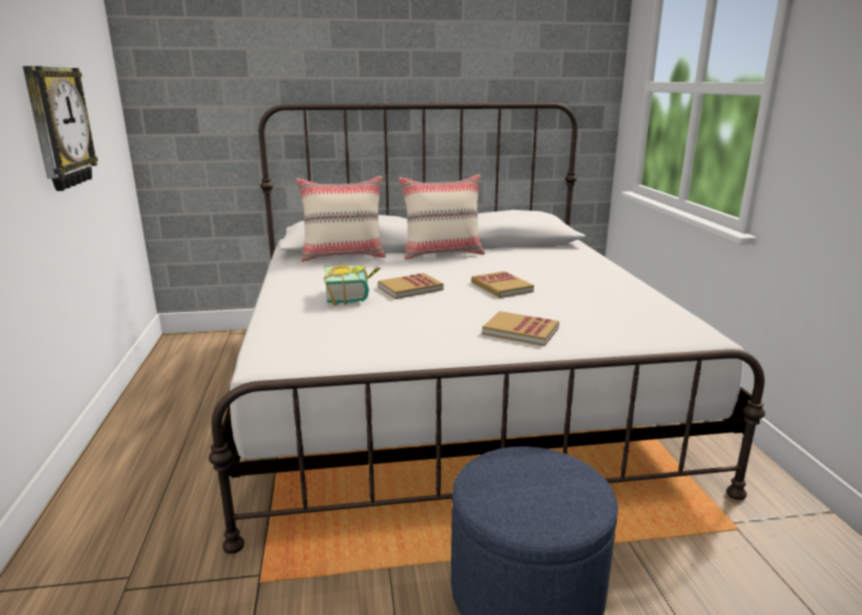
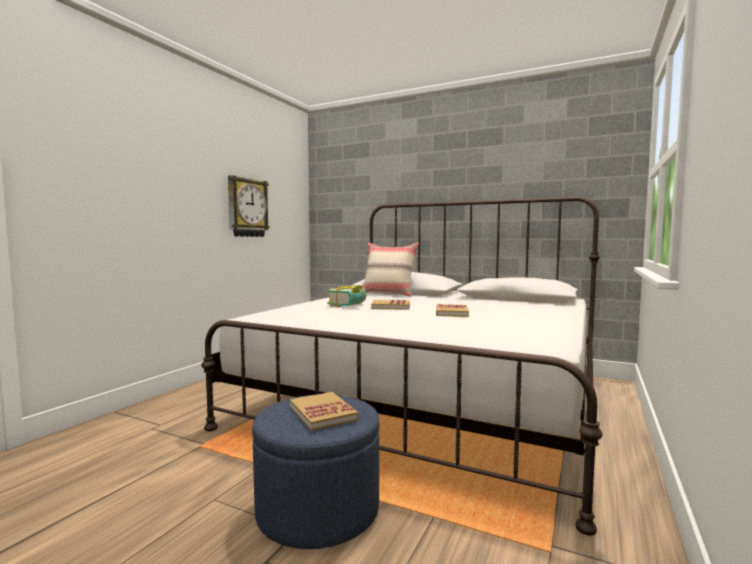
camera: 35 degrees right, 15 degrees down
(442, 253) = (452, 298): beige pillow -> none
(520, 331) = (409, 327): book -> book (323, 413)

